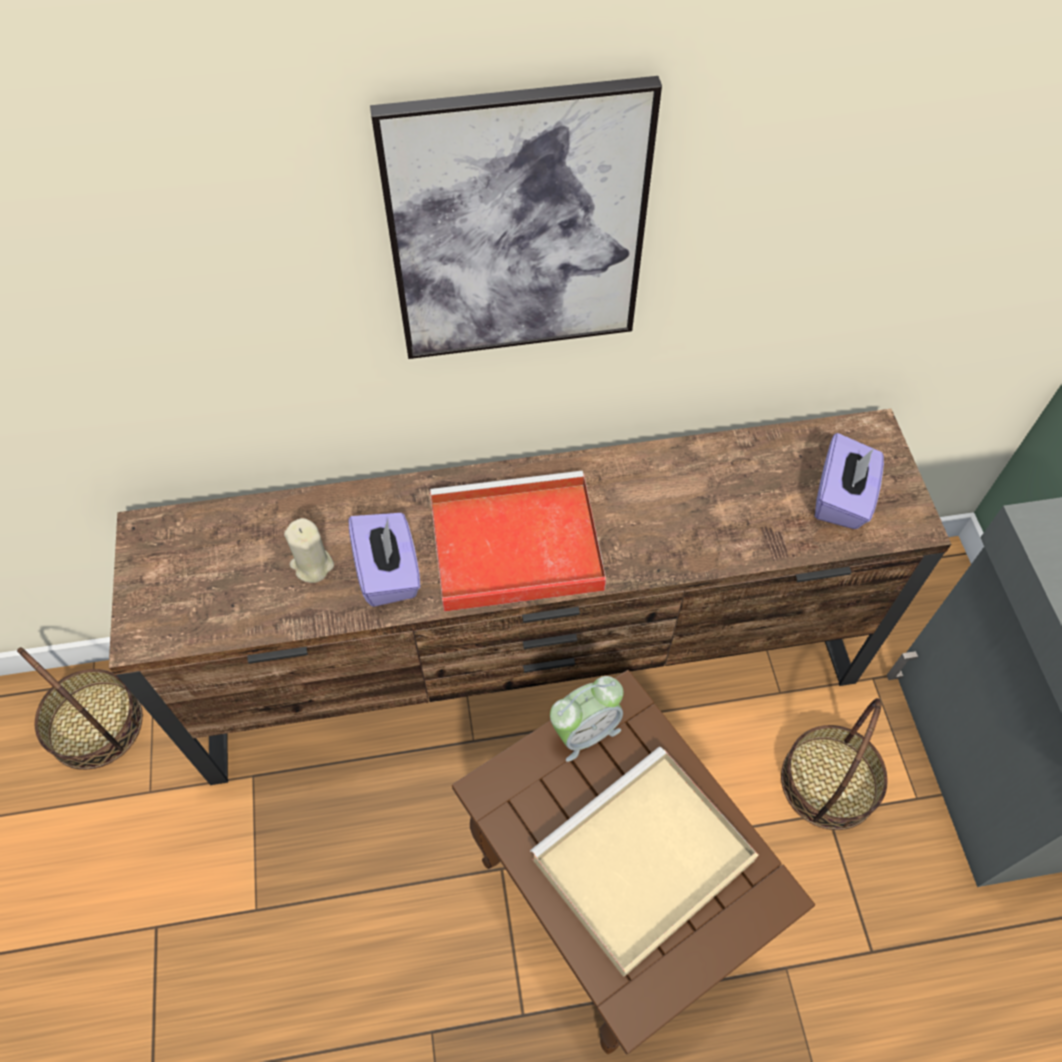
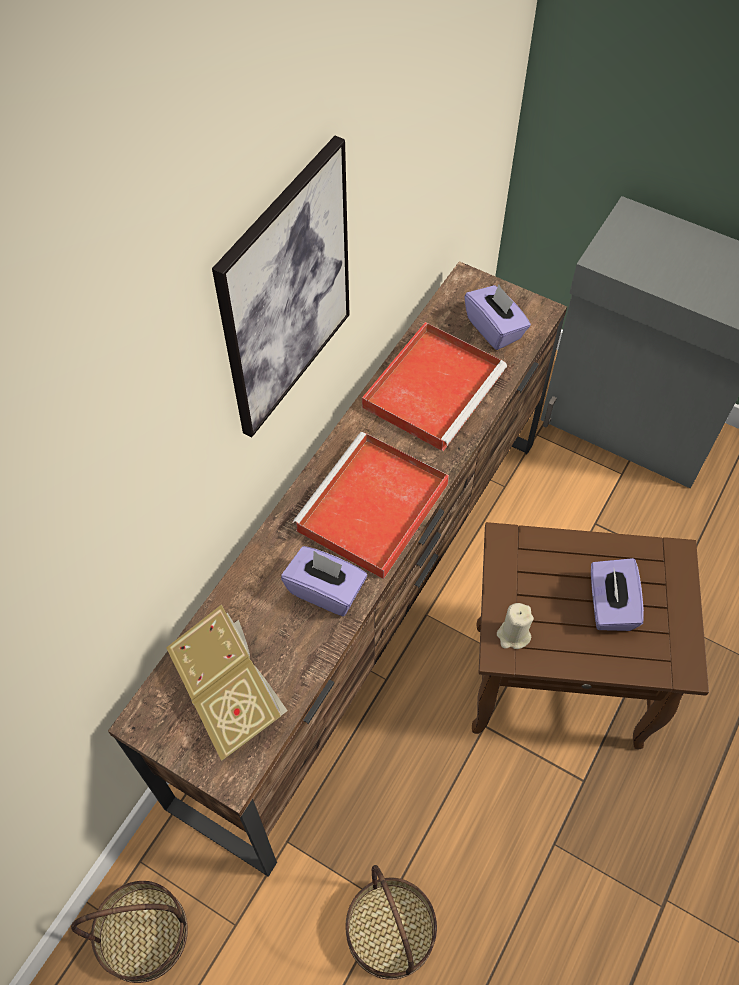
camera: 50 degrees left, 0 degrees up
(221, 575) = (230, 693): none -> book
(312, 565) = (277, 631): beige candle -> beige candle (513, 635)
(584, 731) = (506, 573): alarm clock -> none
(640, 864) = (609, 605): beige tray -> purple tissue box
(709, 497) = (434, 387): none -> red tray
(829, 782) = (578, 507): basket -> basket (391, 930)

